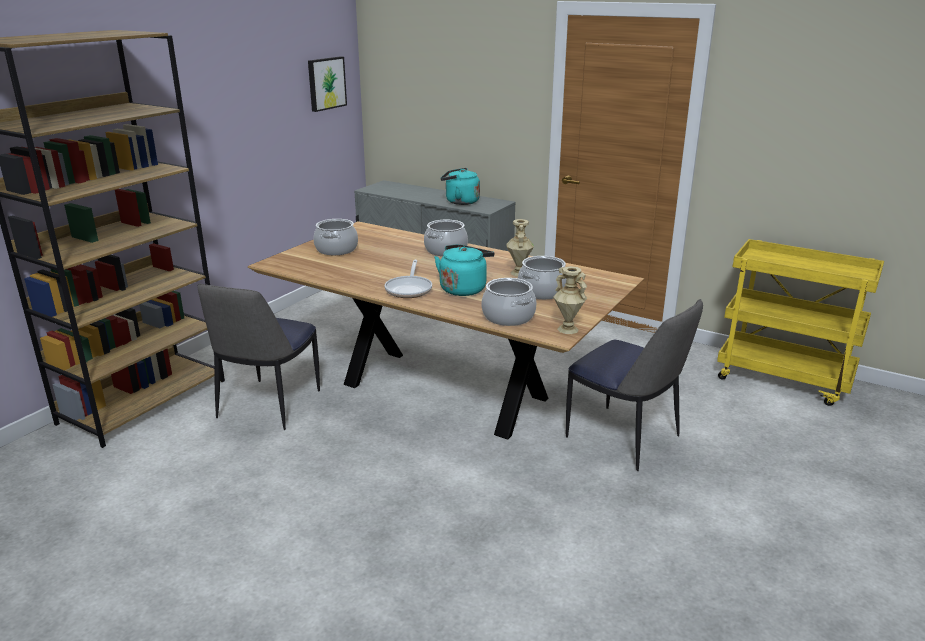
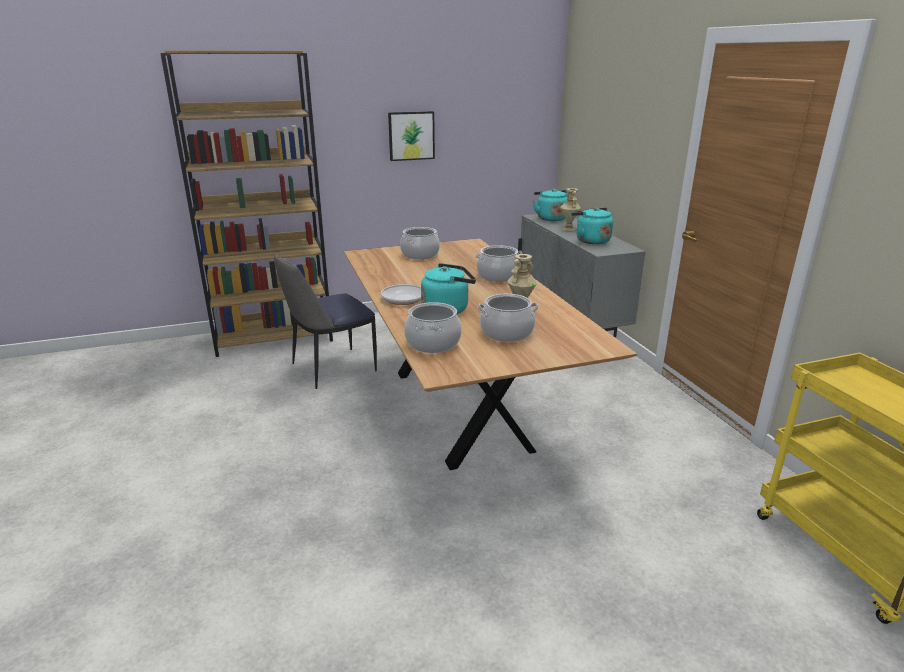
camera: 40 degrees right, 0 degrees up
(326, 83) = (516, 114): picture -> picture (411, 135)
(386, 188) = (550, 218): none -> turquoise kettle
(567, 329) = (458, 372): beige vase -> beige vase (568, 229)
(625, 438) = (554, 523): chair -> none

